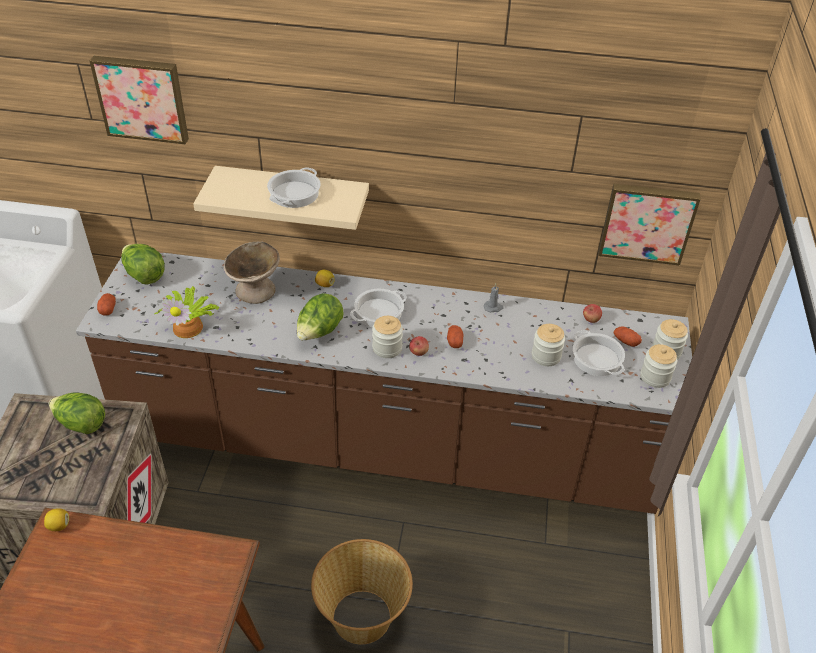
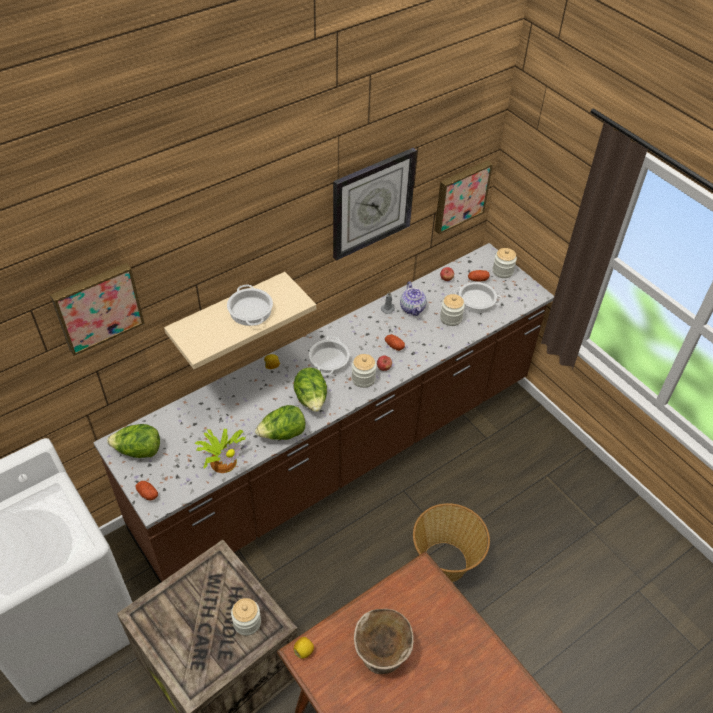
camera: 45 degrees left, 5 degrees up
(81, 424) = (198, 590): lettuce -> lettuce (282, 434)
(255, 290) = (233, 403): beige bowl -> beige bowl (382, 653)
(500, 159) = (372, 203): none -> wall clock
(518, 323) = (413, 308): none -> teapot
(655, 377) = (514, 290): jar -> jar (247, 622)

